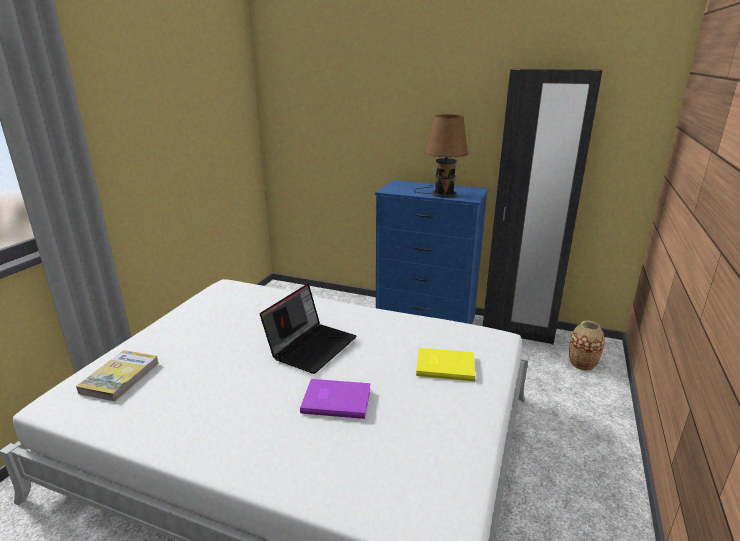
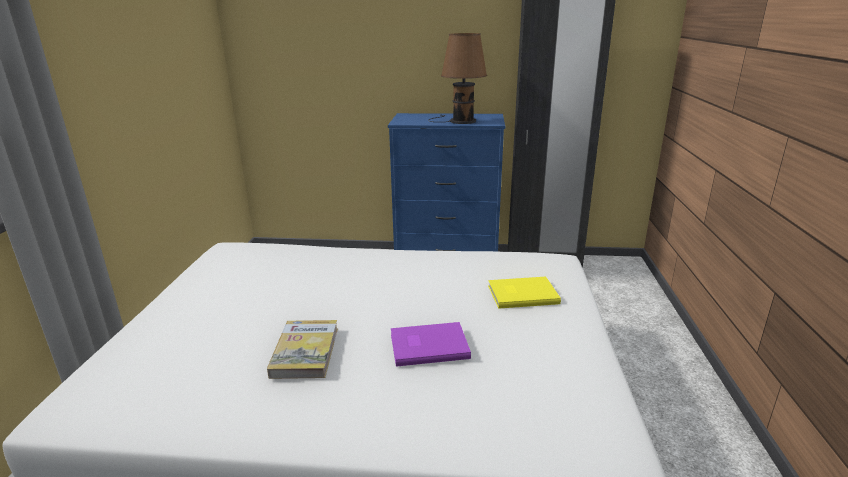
camera: 15 degrees left, 0 degrees up
(120, 377) = (142, 368): book -> book (305, 352)
(311, 346) = (368, 296): laptop -> none
(582, 364) = (616, 283): vase -> none

